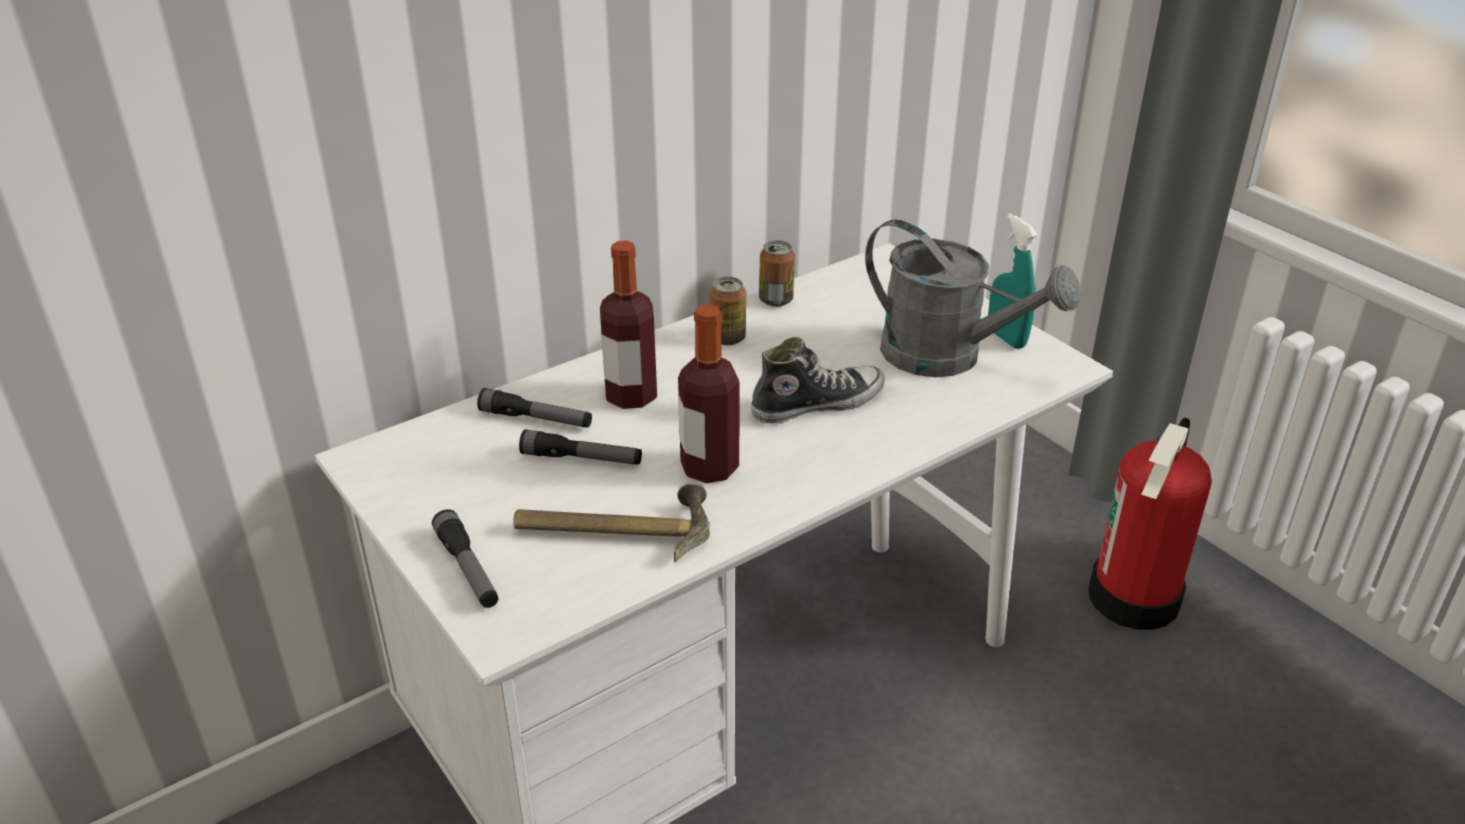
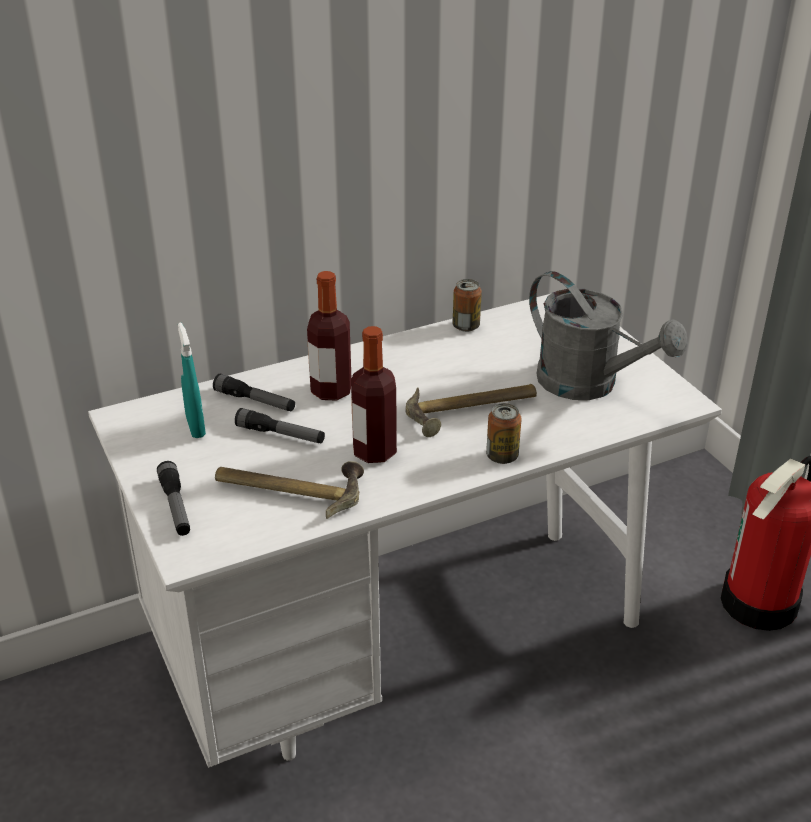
camera: 10 degrees right, 0 degrees up
(727, 338) = (418, 353): can -> can (502, 456)
(817, 404) = (472, 411): shoe -> hammer
(1006, 338) = (642, 374): turquoise spray bottle -> turquoise spray bottle (196, 427)

